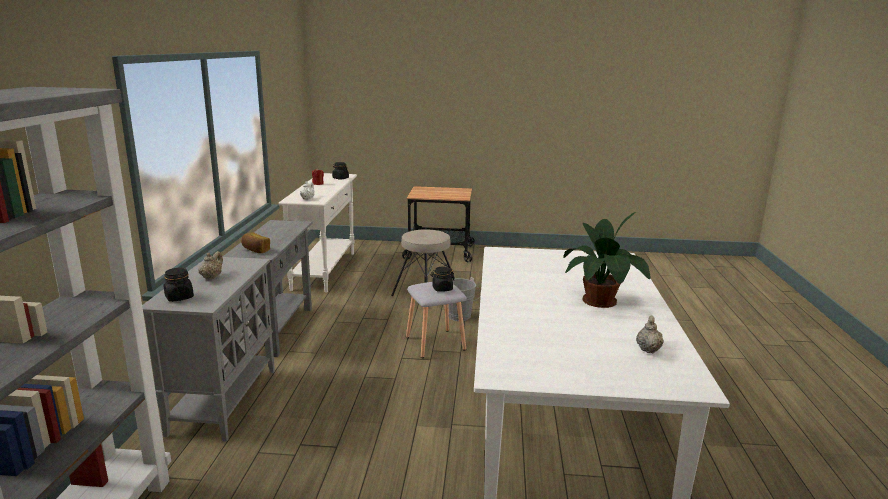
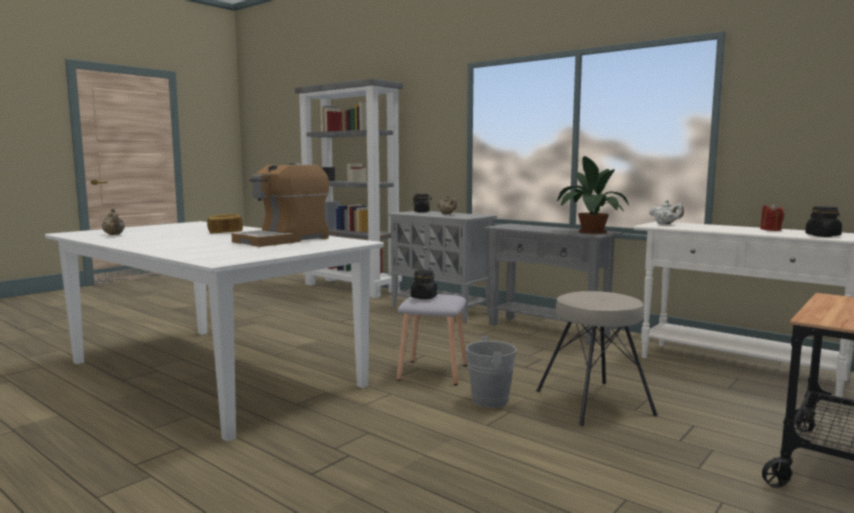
camera: 125 degrees right, 10 degrees down
(255, 250) = (515, 226): bread -> bread (225, 233)
(532, 271) = (283, 240): none -> coffee machine
(602, 301) = (182, 240): potted plant -> potted plant (590, 232)

